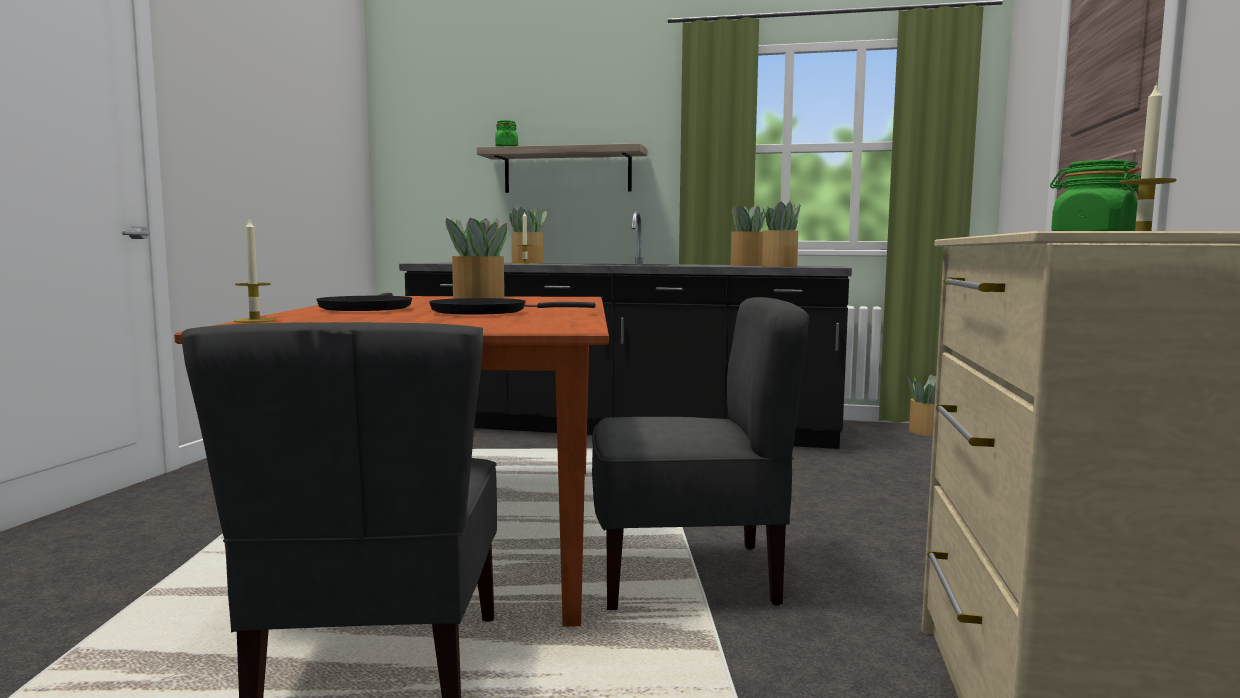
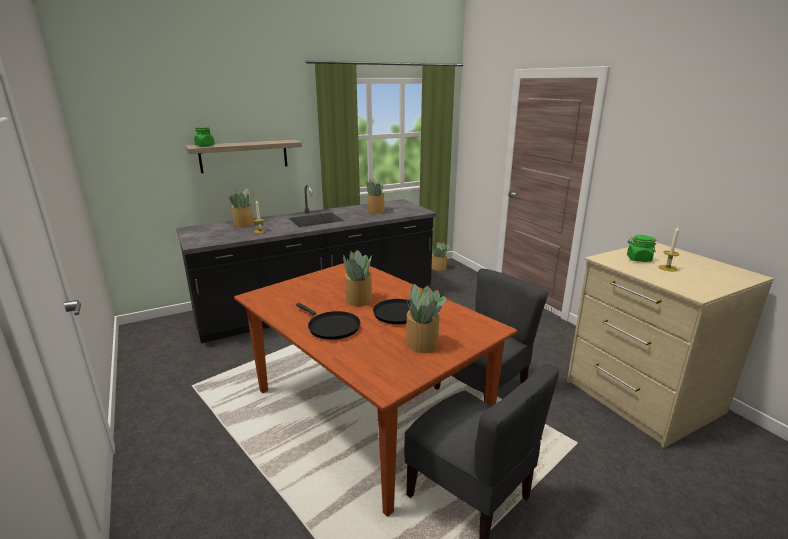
camera: 40 degrees left, 15 degrees up
(255, 320) = (355, 372): candle -> none
(779, 266) = (400, 213): potted plant -> potted plant (422, 343)

